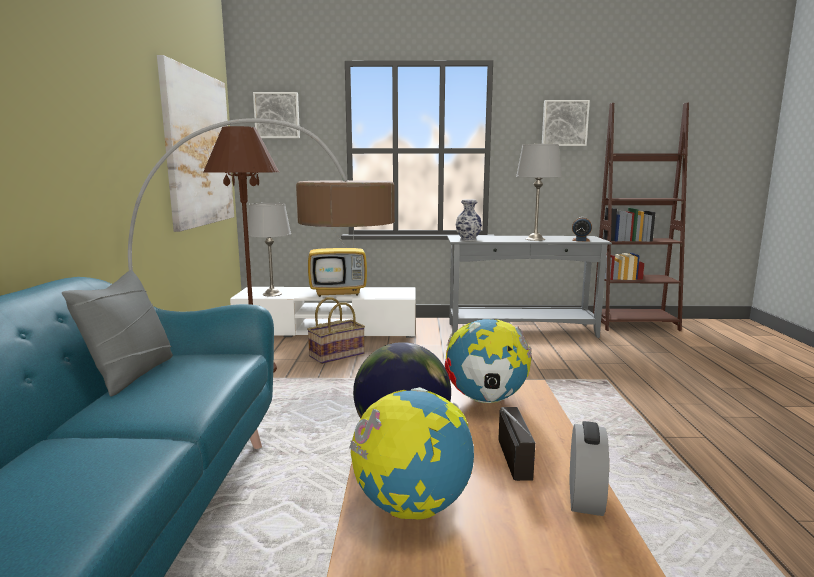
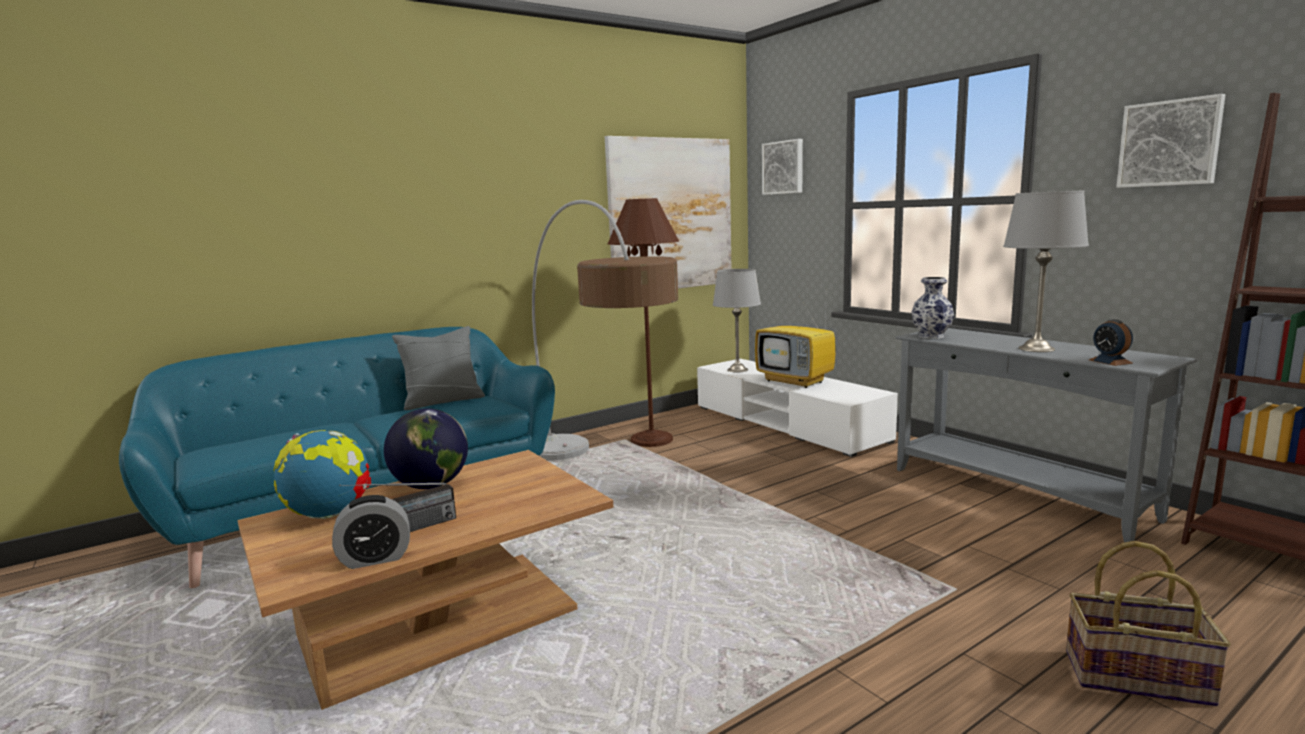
camera: 55 degrees right, 0 degrees up
(336, 355) = (737, 448): basket -> basket (1137, 676)
(486, 400) = (528, 491): globe -> none

